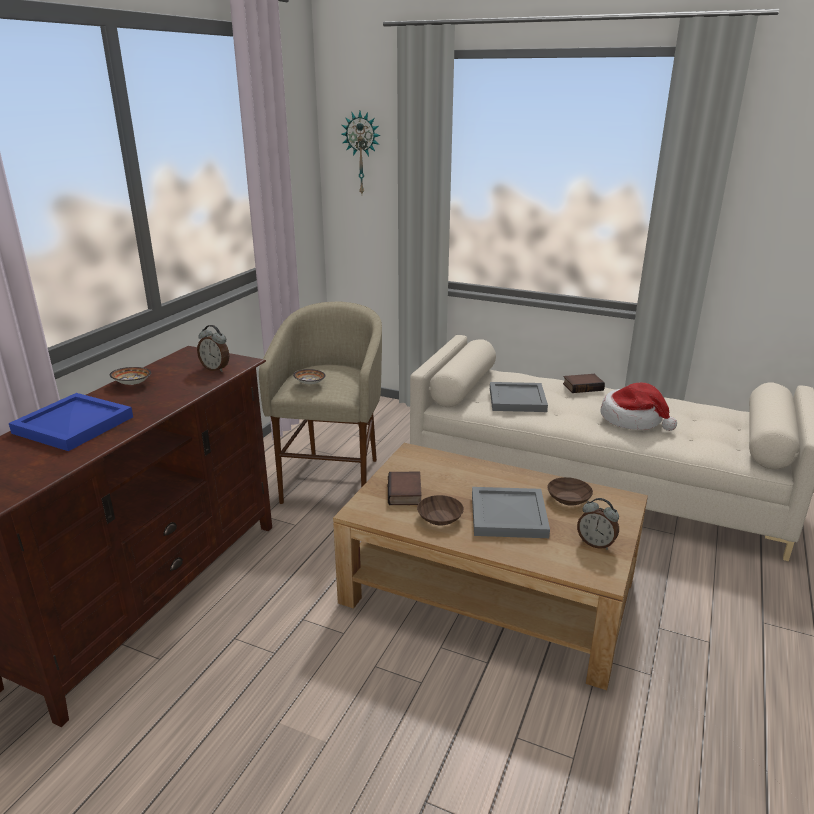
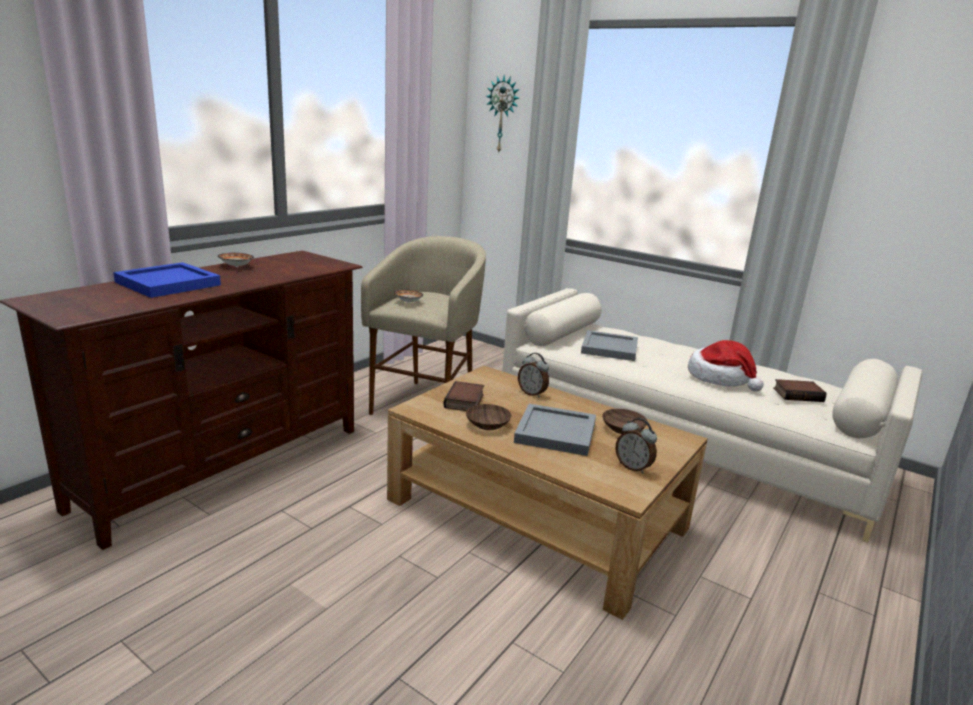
camera: 10 degrees right, 5 degrees down
(216, 369) = (314, 266): alarm clock -> alarm clock (532, 393)
(583, 386) = (681, 347): book -> book (798, 394)

